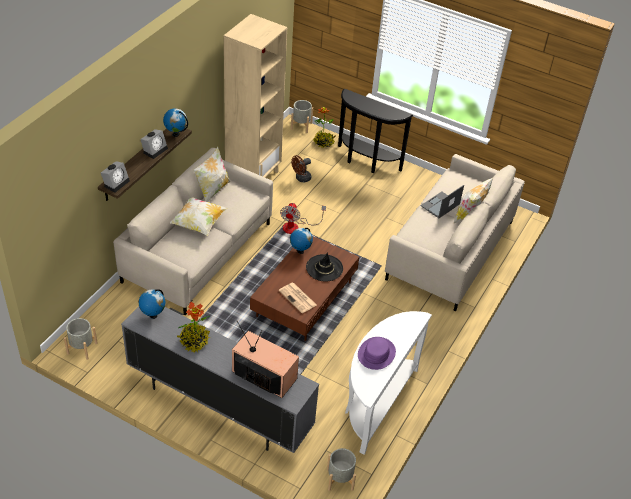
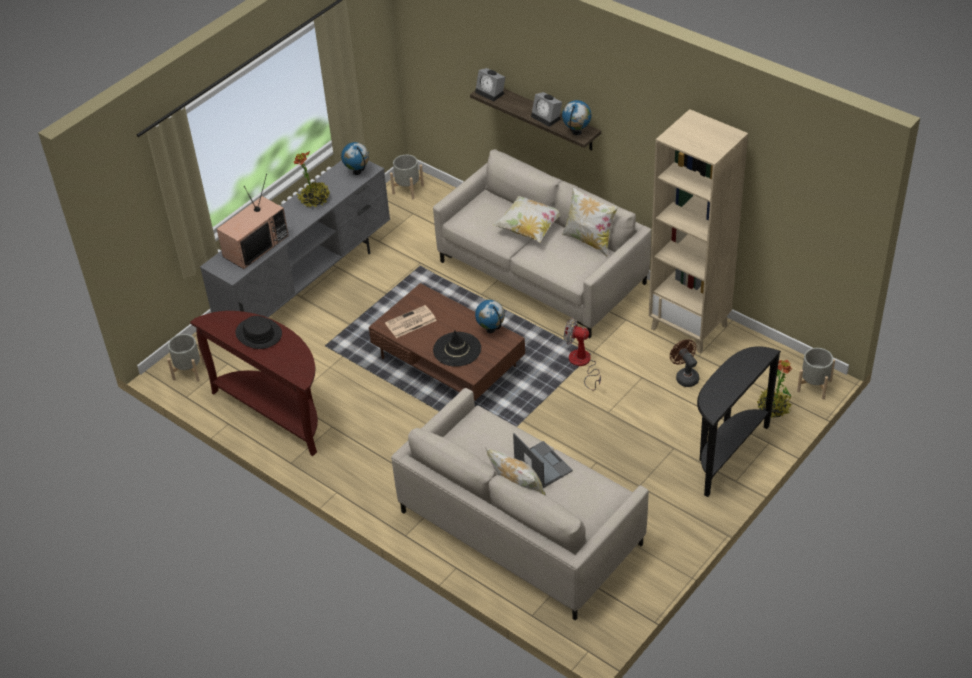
camera: 105 degrees right, 0 degrees up
(376, 354) = (258, 334): purple hat -> black hat
(376, 403) = (276, 411): white console table -> brown console table

